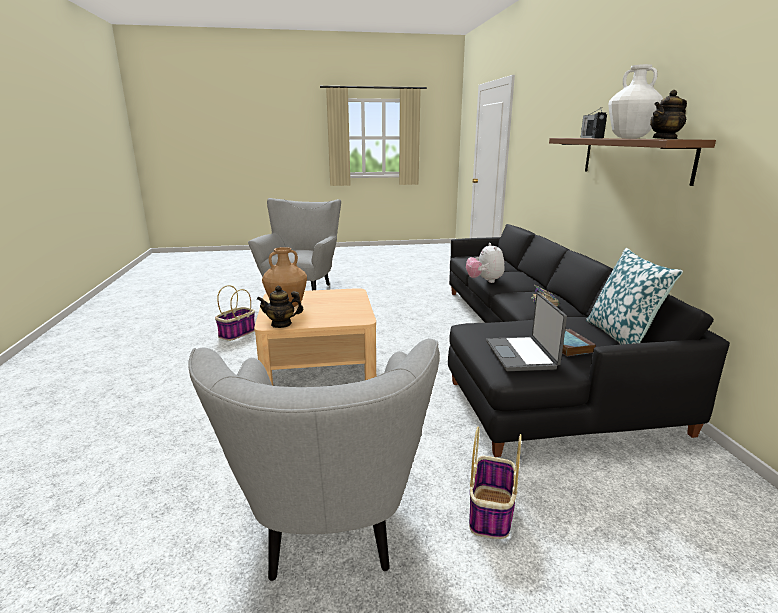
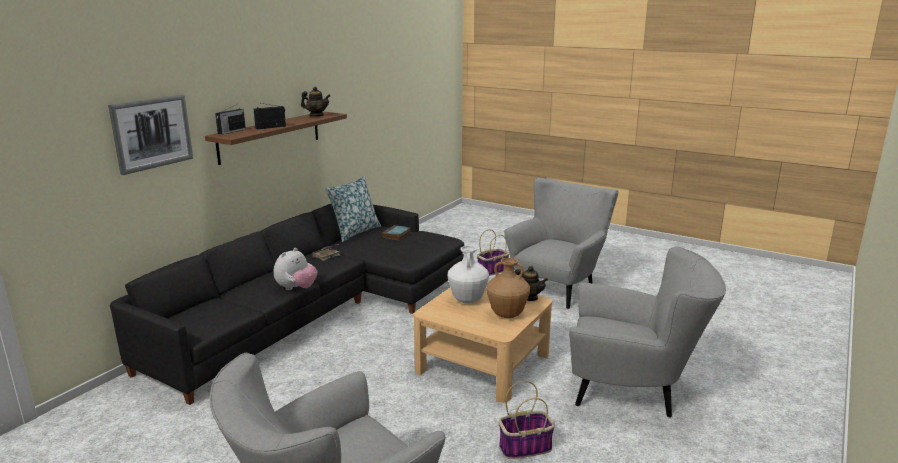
camera: 140 degrees left, 0 degrees up
(157, 390) = (632, 392): none -> grey armchair
(522, 355) = (428, 238): laptop -> none
(559, 126) = (152, 133): none -> picture
(630, 138) = (294, 121): white vase -> white vase (467, 300)

